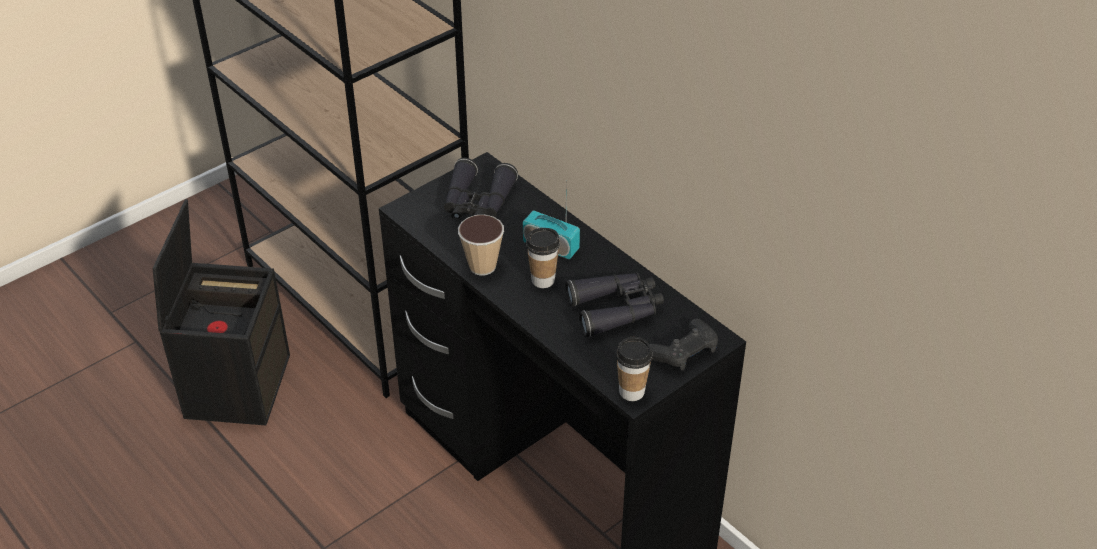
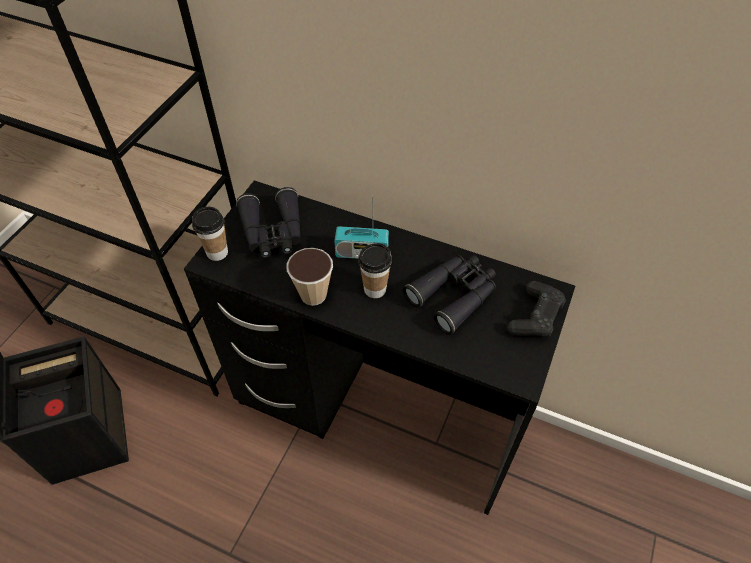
camera: 25 degrees left, 10 degrees up
(631, 392) = (519, 374): cup -> cup (217, 252)

